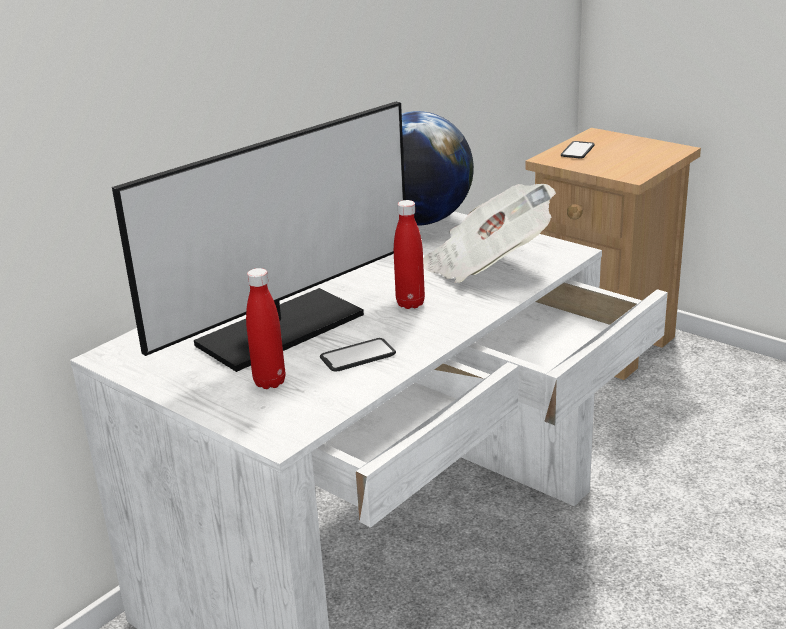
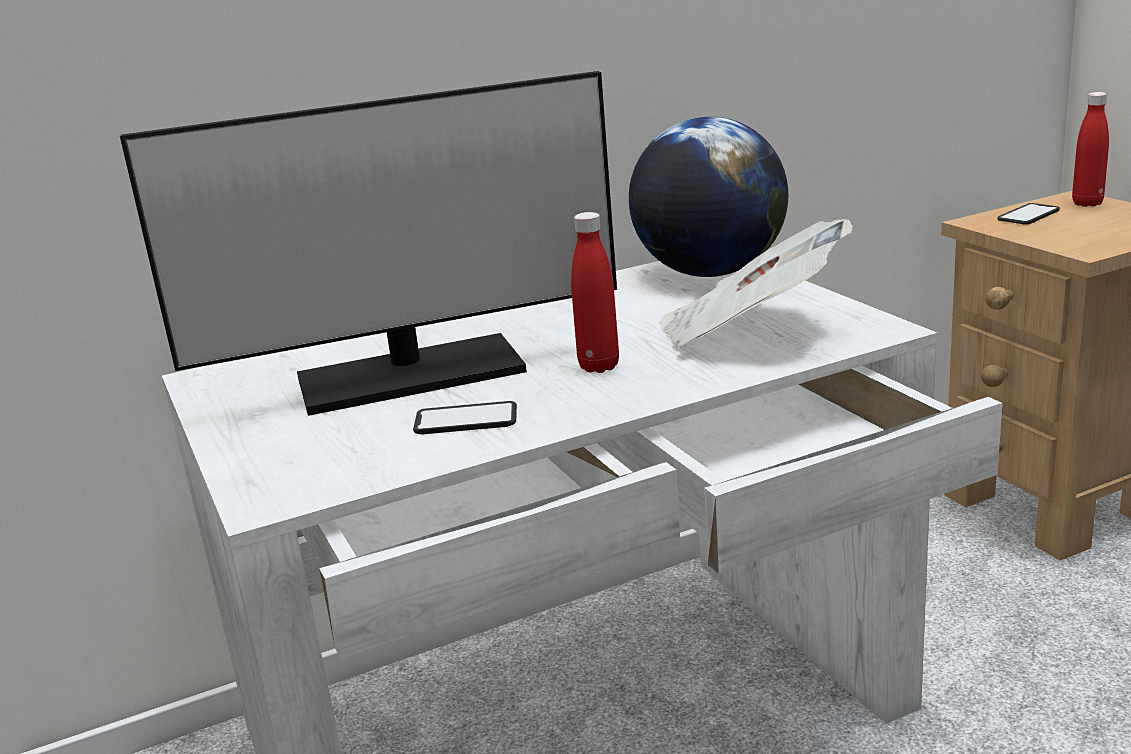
camera: 25 degrees right, 5 degrees down
(269, 382) = (330, 434): red bottle -> red bottle (1087, 203)

